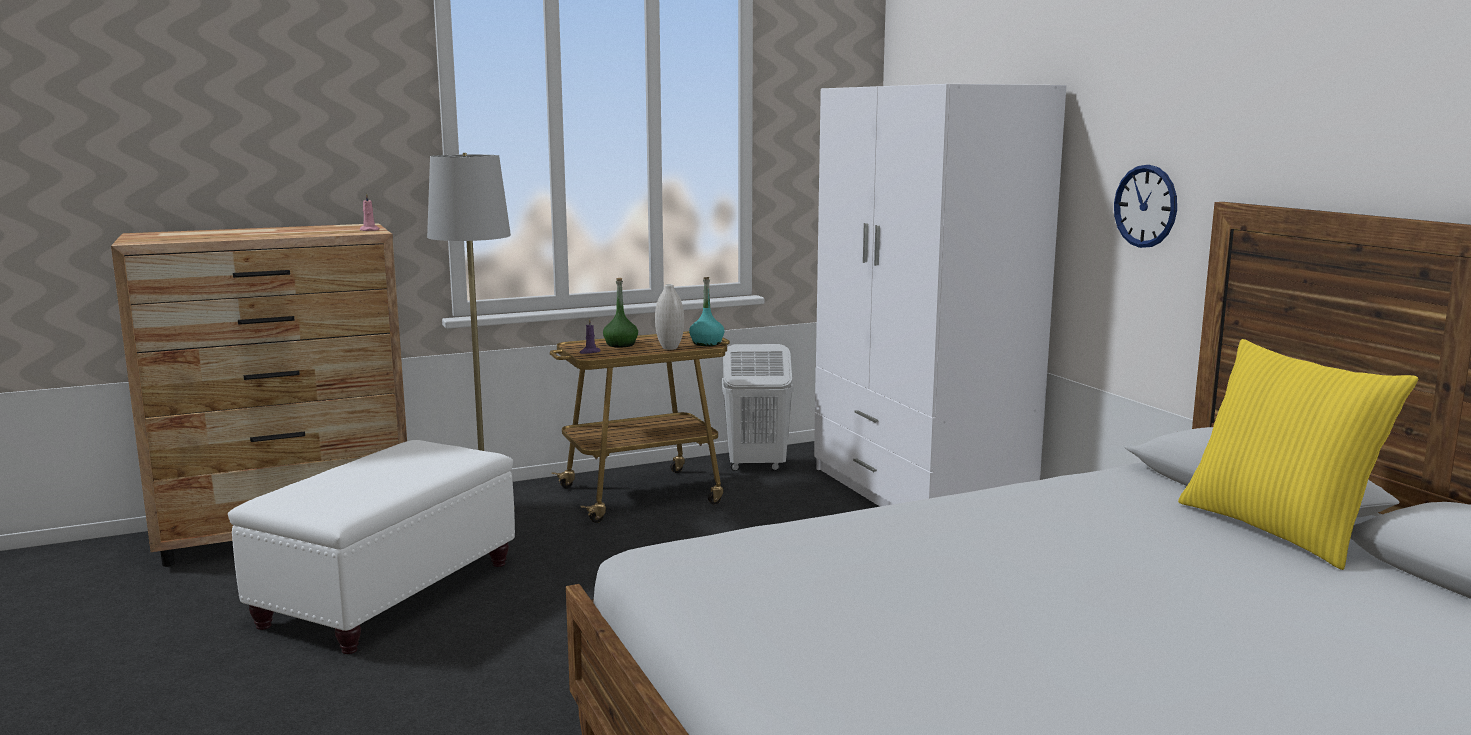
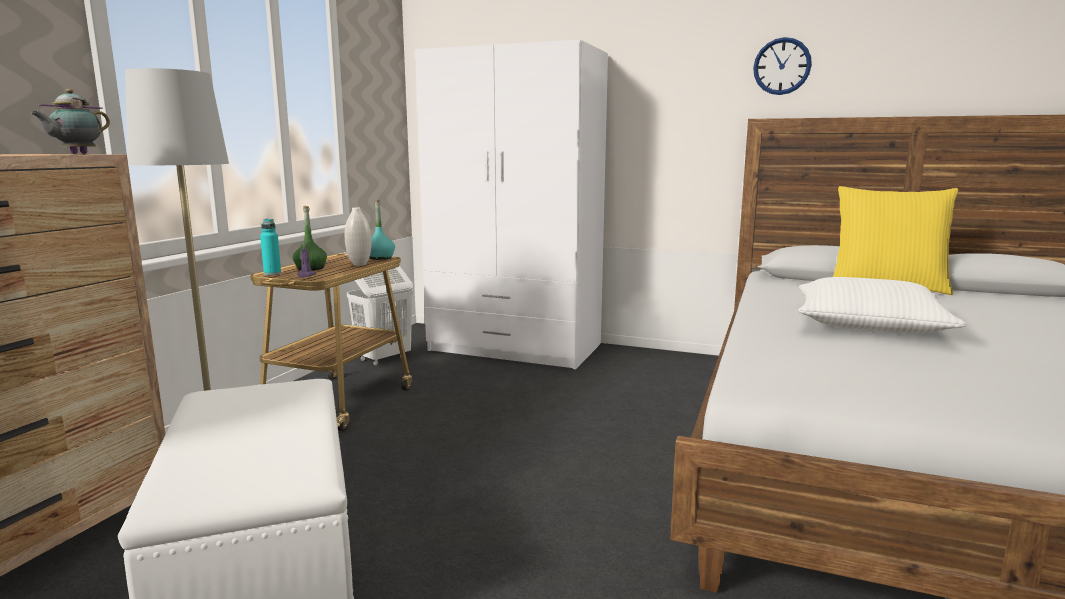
camera: 45 degrees left, 0 degrees up
(369, 230) = (76, 154): pink candle -> teapot
(575, 344) = (272, 273): none -> turquoise bottle
(1001, 554) = (868, 324): none -> white pillow
(1145, 206) = (681, 128): wall clock -> wall clock (782, 66)

